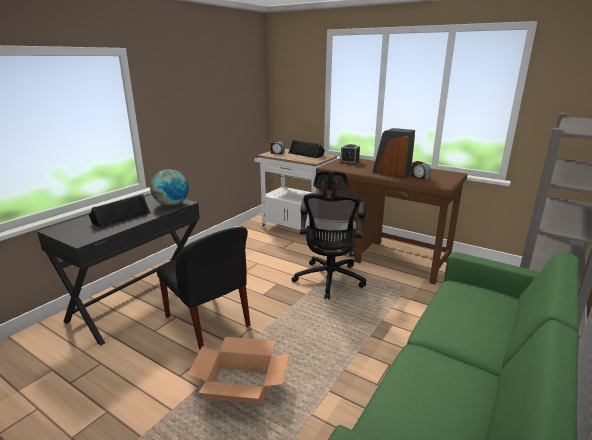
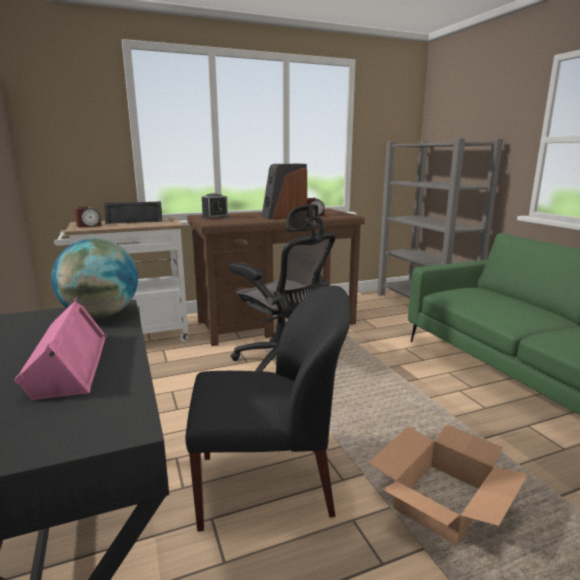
camera: 55 degrees left, 5 degrees down
(121, 217) = (66, 364): black speaker -> pink speaker

